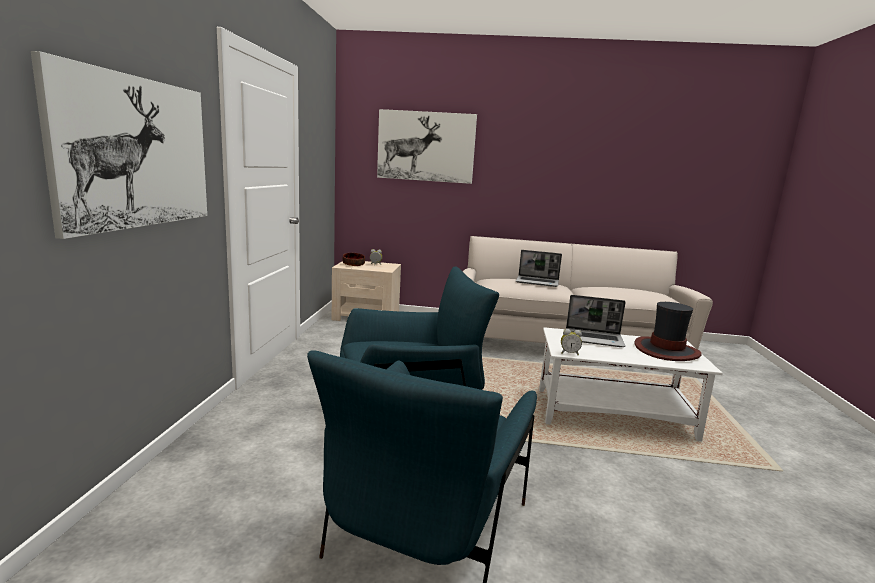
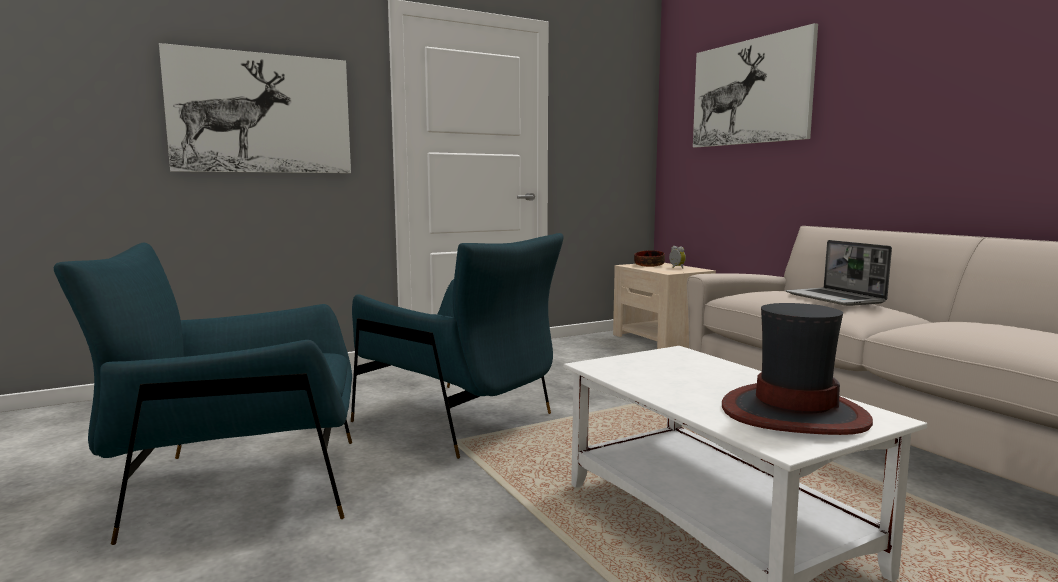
camera: 55 degrees right, 5 degrees down
(569, 353) = (595, 368): alarm clock -> none
(594, 339) = (707, 370): laptop -> none

